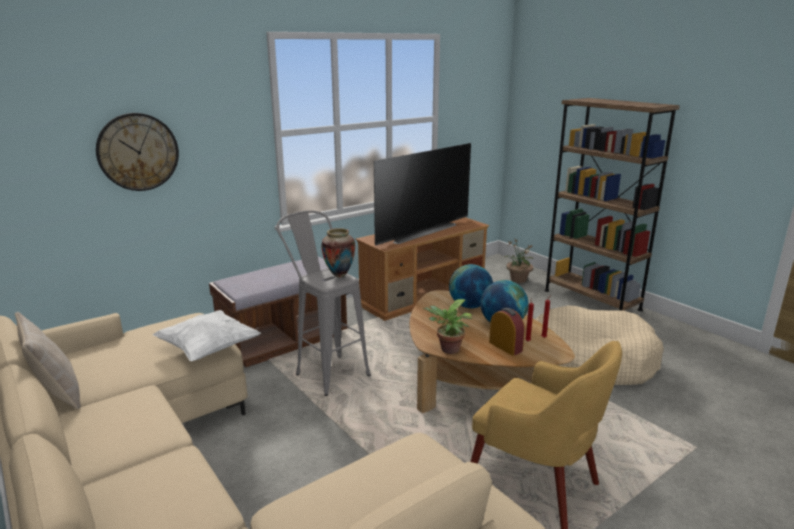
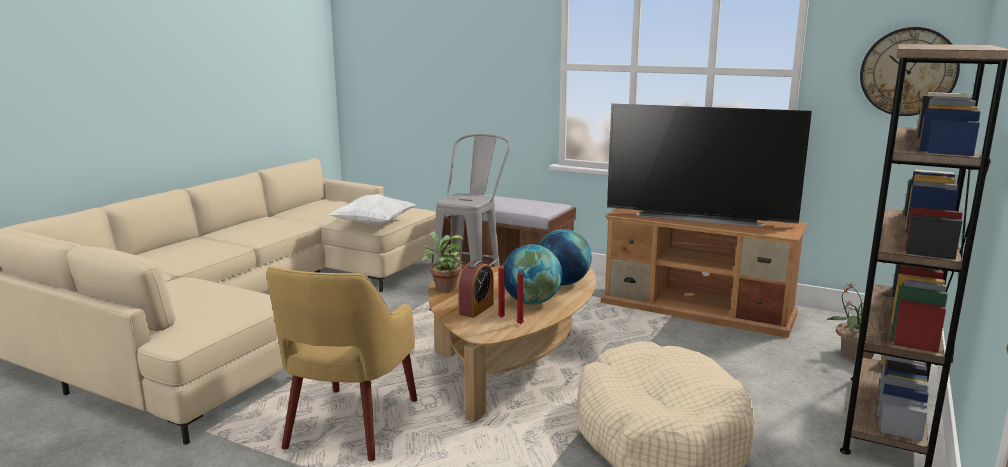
camera: 65 degrees right, 5 degrees down
(56, 393) = (291, 210): beige pillow -> none
(138, 152) = (445, 67): wall clock -> wall clock (908, 71)
(339, 275) = (475, 200): vase -> none

